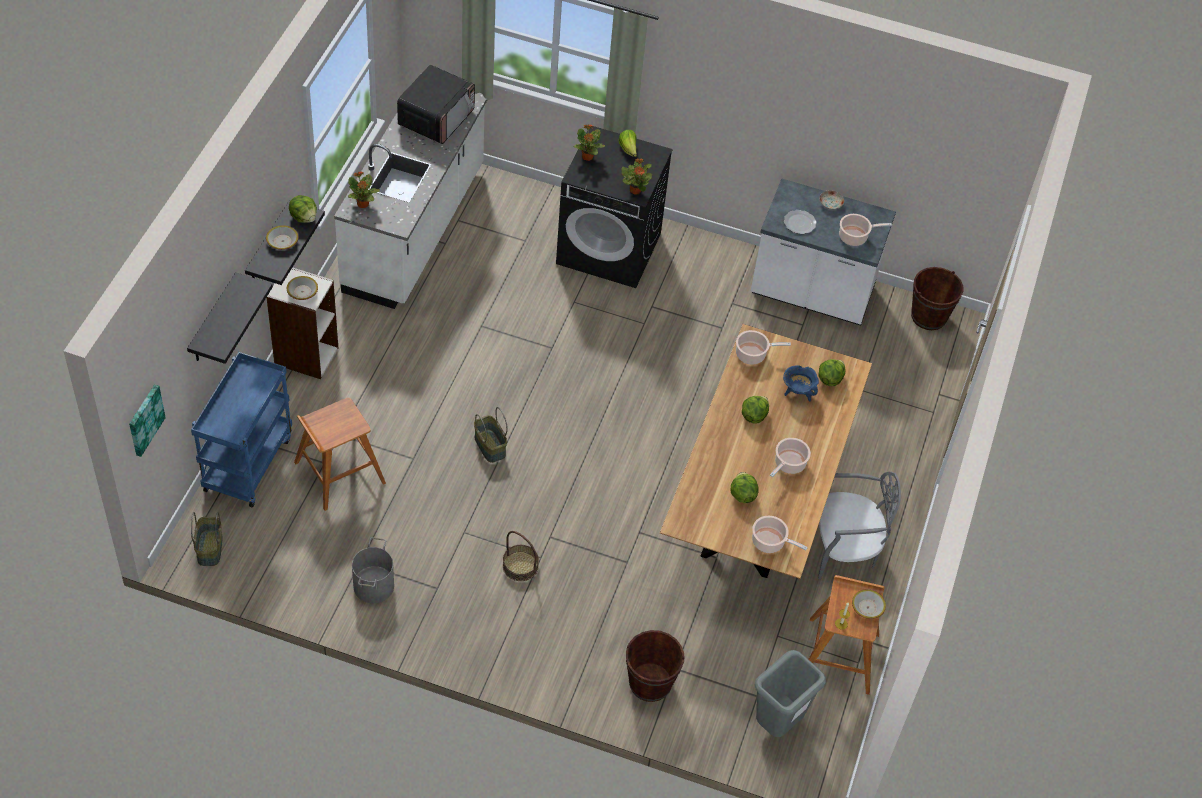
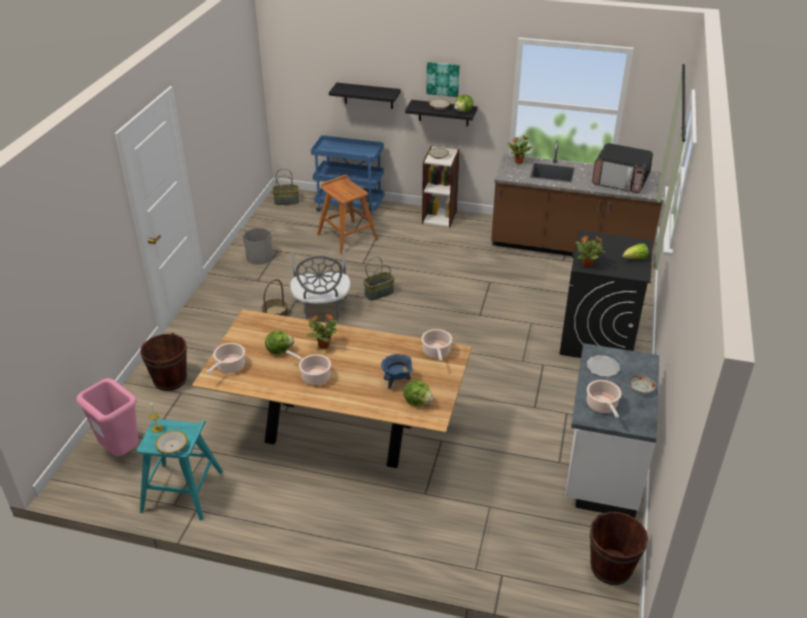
camera: 90 degrees right, 15 degrees down
(145, 419) = (285, 81): picture -> picture (443, 78)
(416, 230) = (570, 247): white counter -> brown counter
(587, 157) = (613, 240): potted plant -> potted plant (323, 345)
(754, 416) = (366, 354): lettuce -> none
(778, 724) = (121, 452): grey trash can -> pink trash can
(839, 654) = (183, 491): brown stool -> turquoise stool
(844, 550) = (295, 495): grey chair -> grey chair (322, 312)

